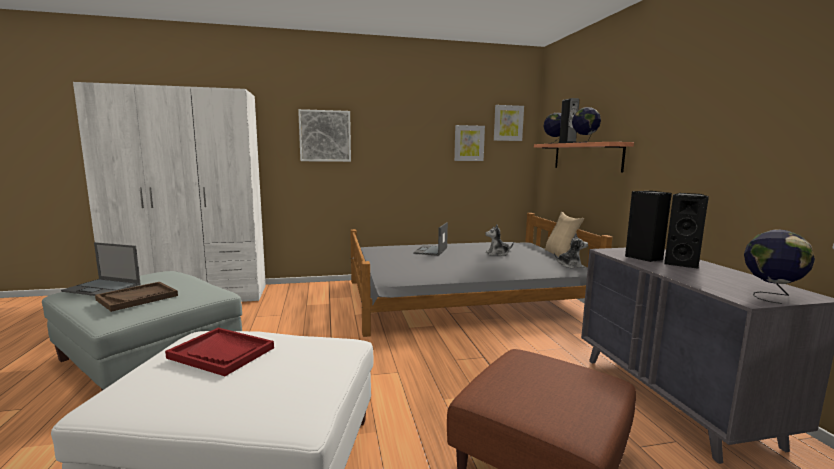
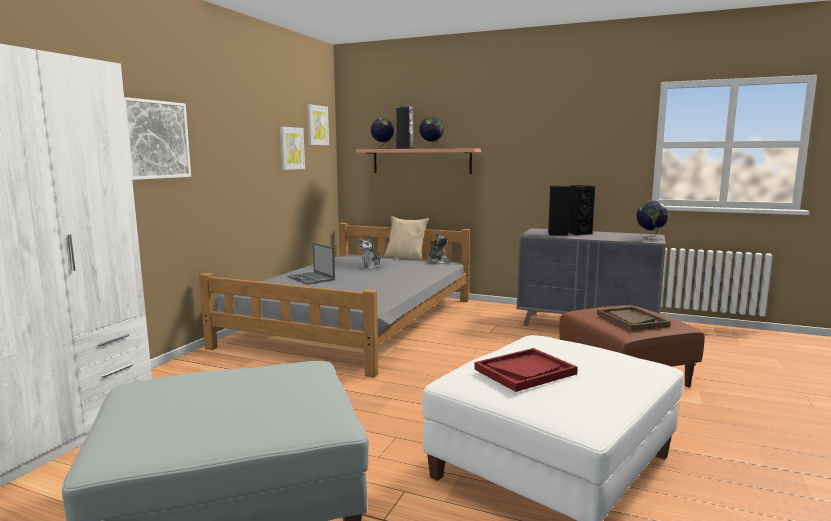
camera: 55 degrees left, 0 degrees up
(103, 288) = (162, 422): laptop -> none
(137, 298) = (274, 399): brown tray -> brown tray (631, 320)

